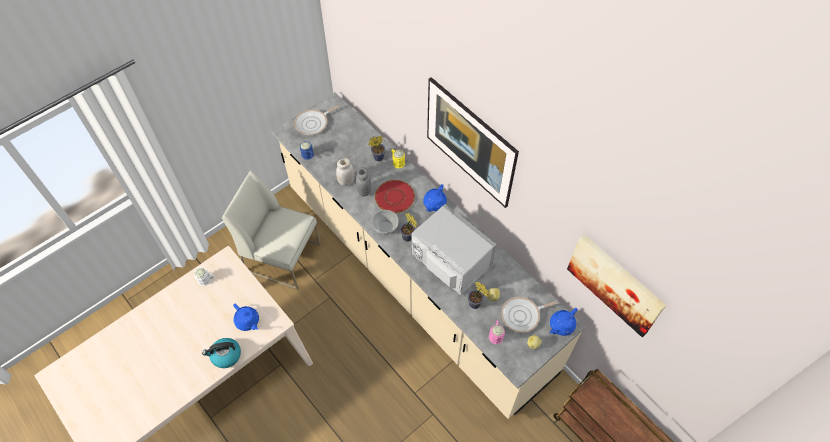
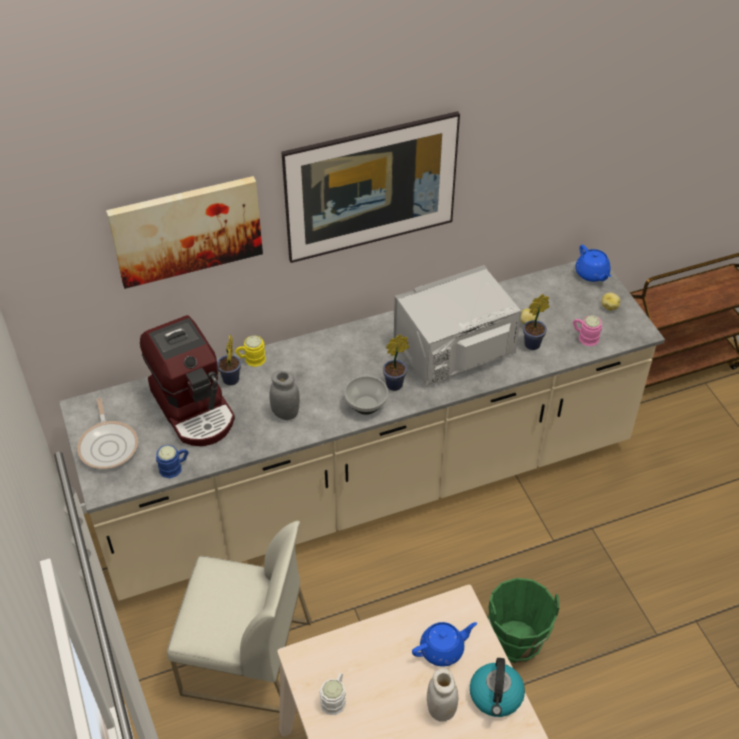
camera: 70 degrees left, 10 degrees down
(283, 257) = (245, 659): white chair -> white chair turned 120 degrees counterclockwise
(335, 388) = (515, 642): none -> green bucket
(346, 181) = (255, 431): white jar -> white jar (441, 709)
(352, 149) = (195, 407): none -> coffee machine
(395, 197) = (315, 380): red plate -> none
(434, 204) = (351, 339): blue teapot -> none
(522, 315) = (566, 304): frying pan -> none
(615, 284) = (623, 147): picture -> picture (186, 230)

